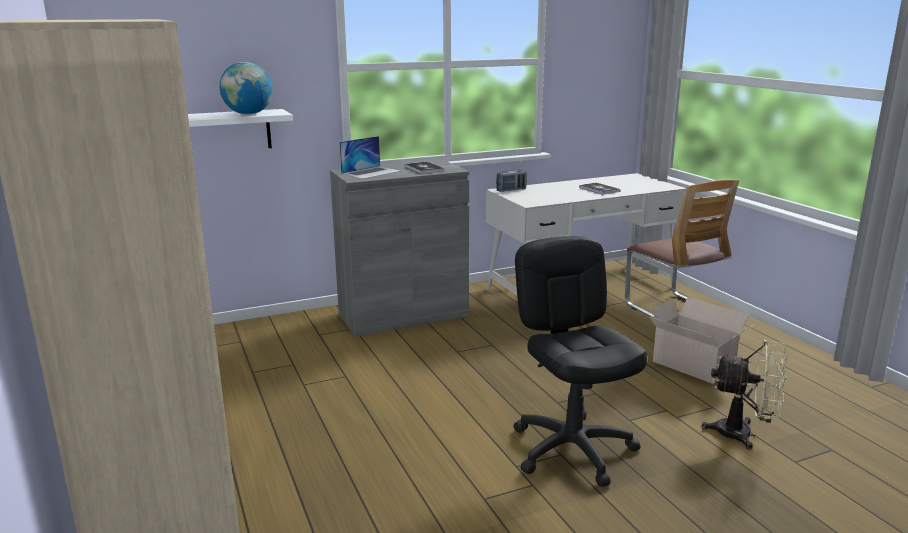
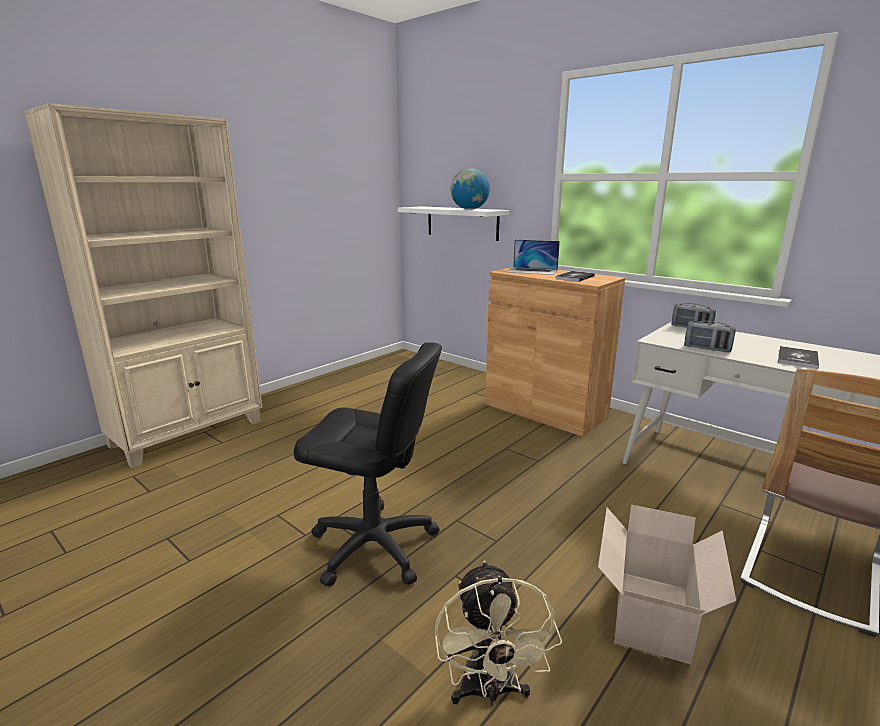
camera: 65 degrees right, 0 degrees up
(403, 315) = (545, 410): grey cabinet -> brown cabinet
(562, 199) = (707, 349): none -> radio
(572, 449) = (374, 546): black office chair -> black office chair turned 60 degrees clockwise

